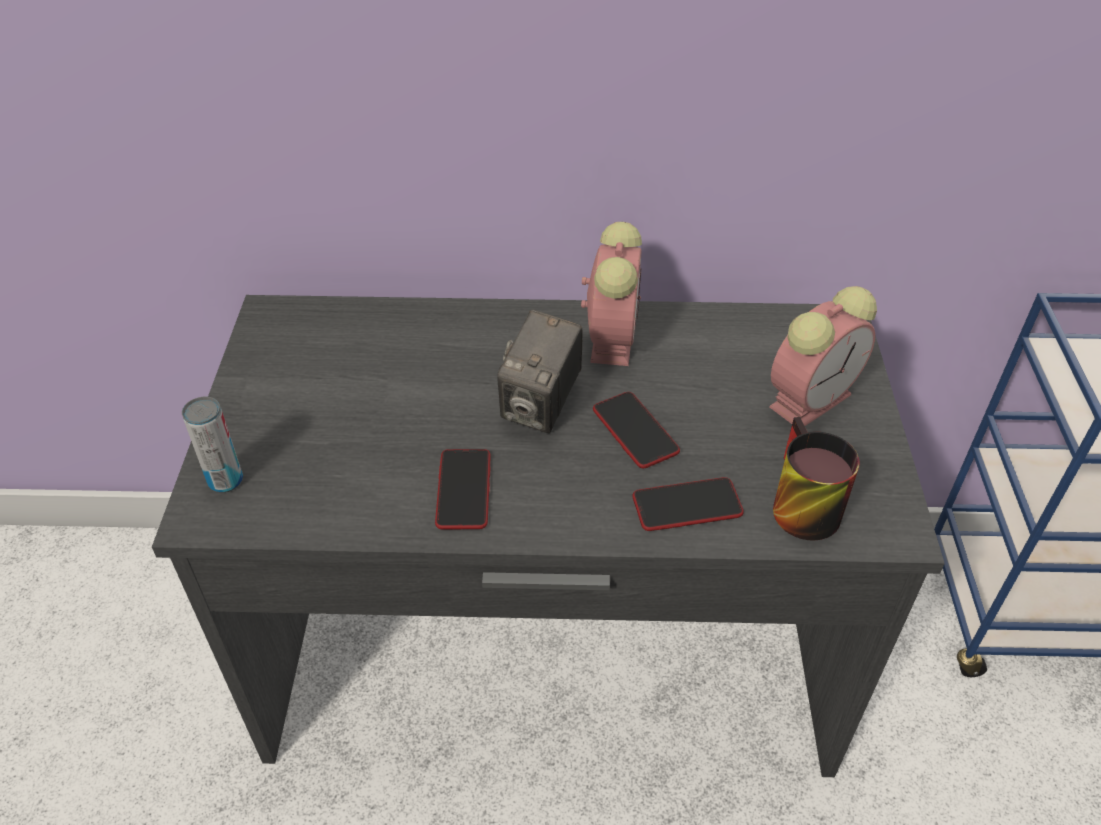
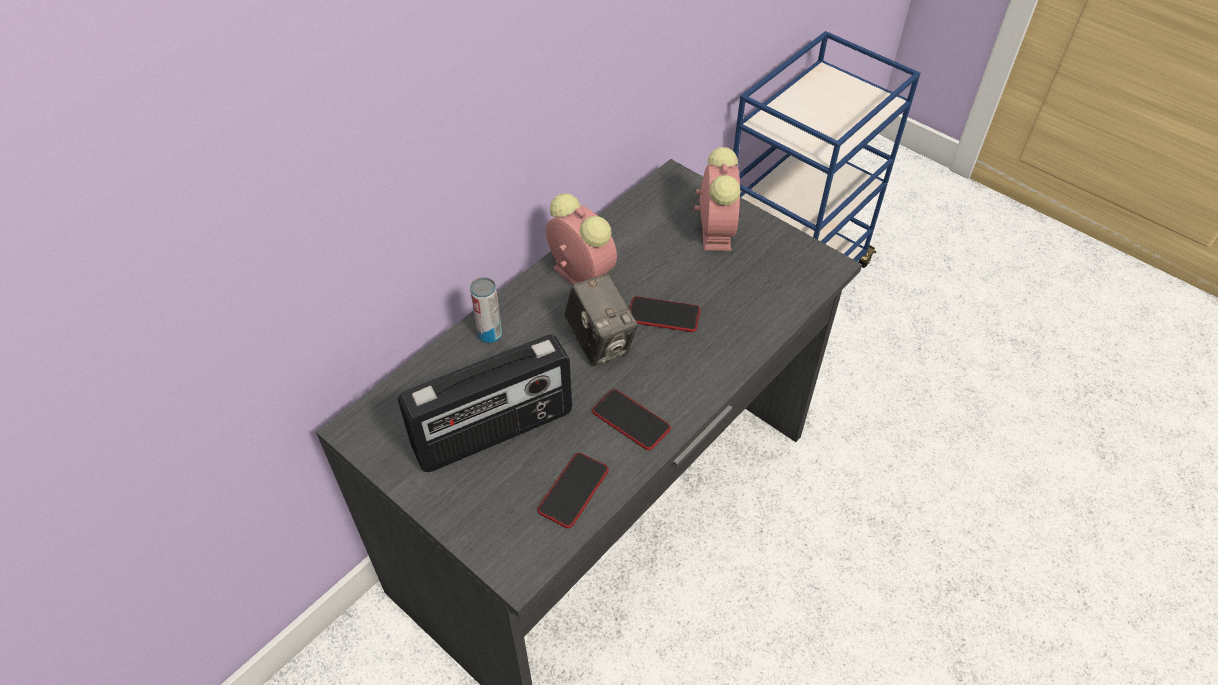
camera: 50 degrees left, 5 degrees up
(225, 480) = (499, 539): can -> can (490, 334)
(349, 401) = (494, 432): none -> radio
(687, 505) = (738, 331): phone -> phone (573, 490)
(796, 504) = (778, 288): mug -> none

